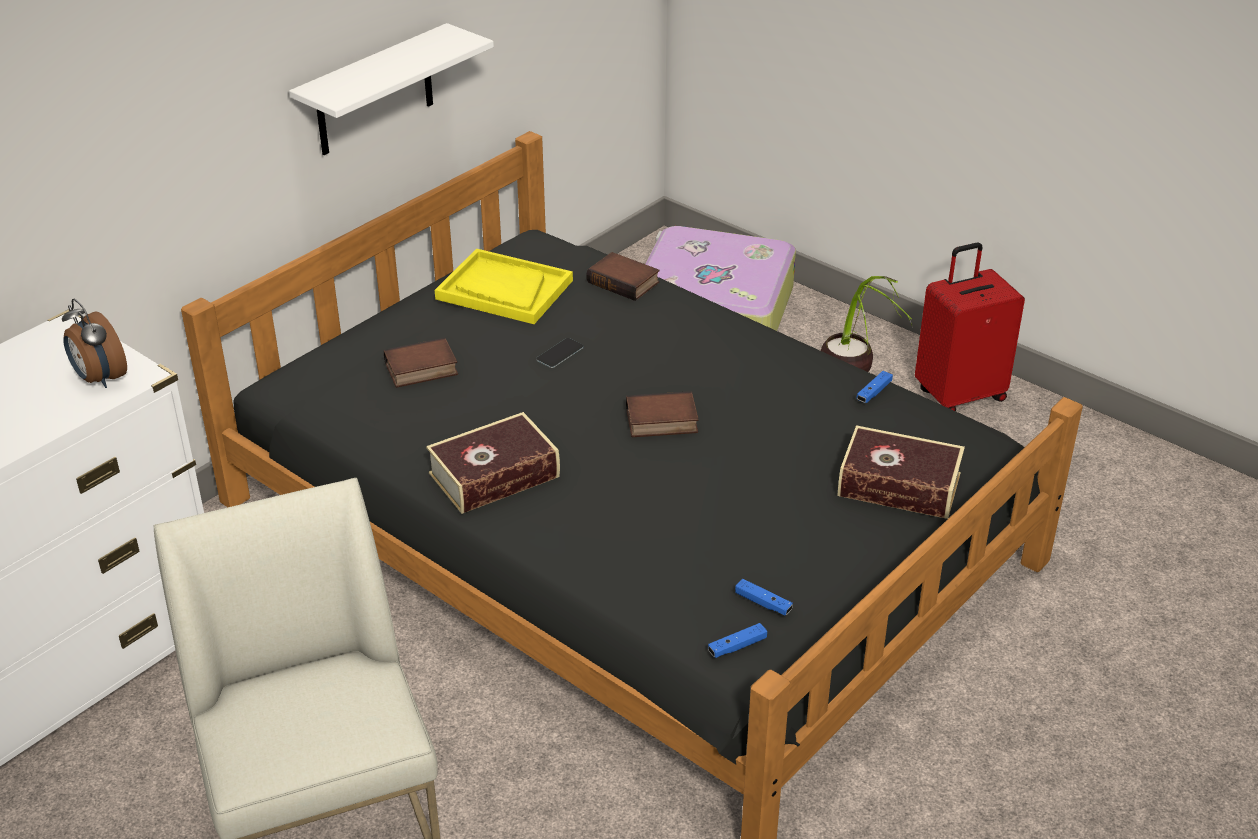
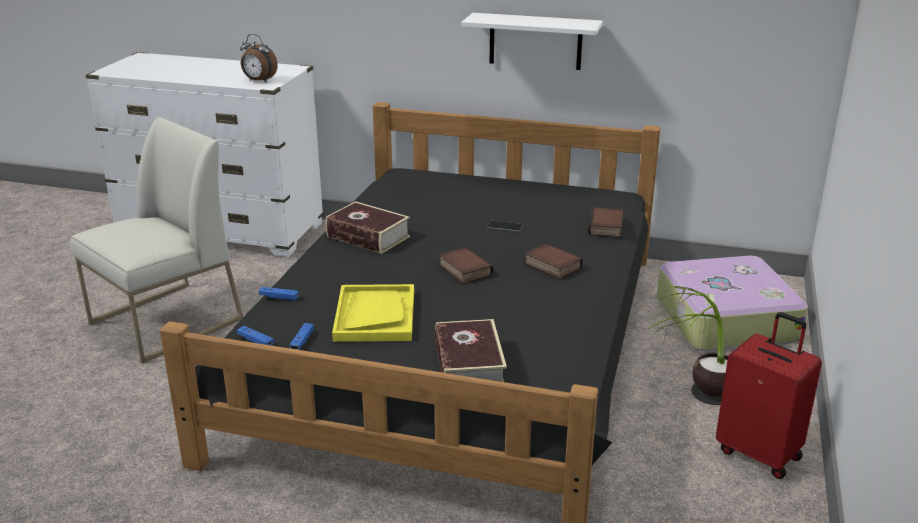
camera: 65 degrees right, 10 degrees down
(99, 379) = (259, 81): alarm clock -> alarm clock turned 90 degrees counterclockwise
(420, 370) = (448, 196): book -> book (551, 266)
(504, 290) = (553, 197): yellow tray -> yellow tray (375, 315)
(874, 392) = (575, 337): blue game controller -> blue game controller (279, 297)

